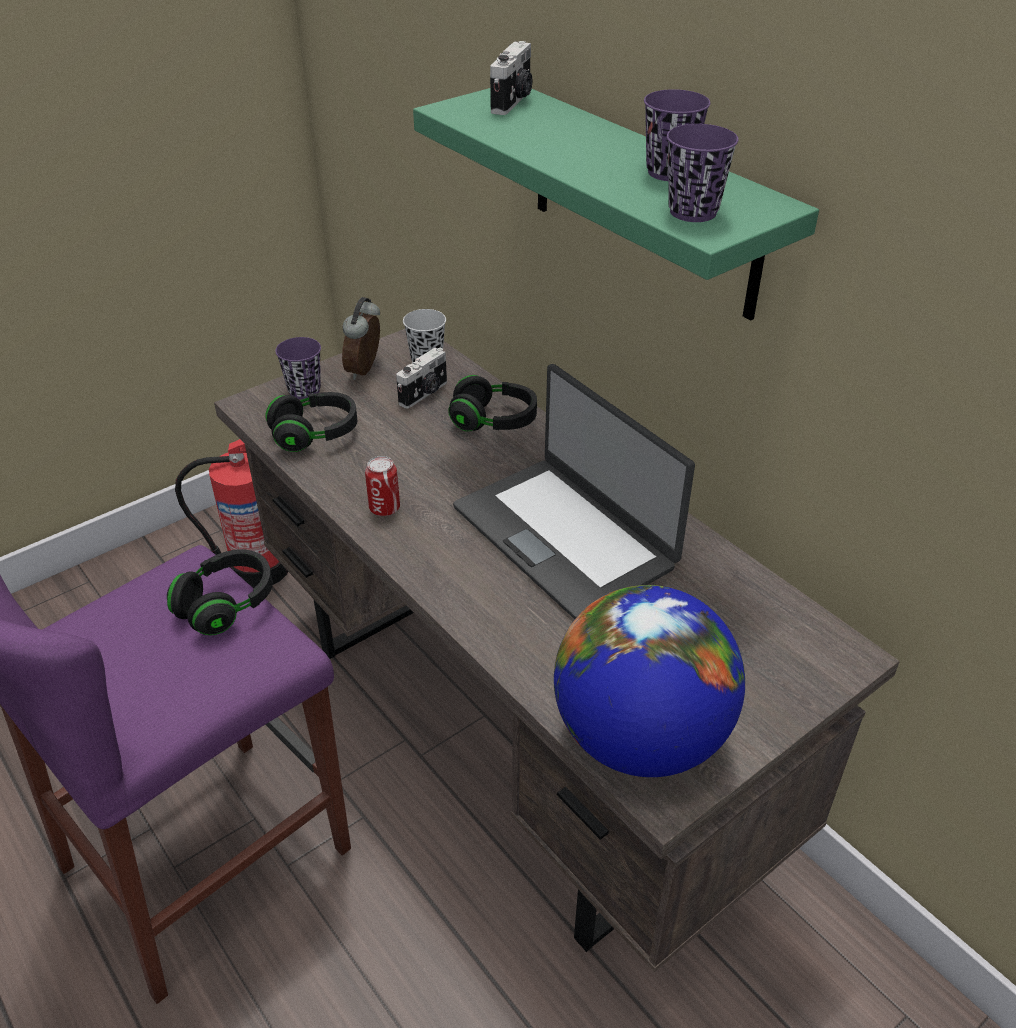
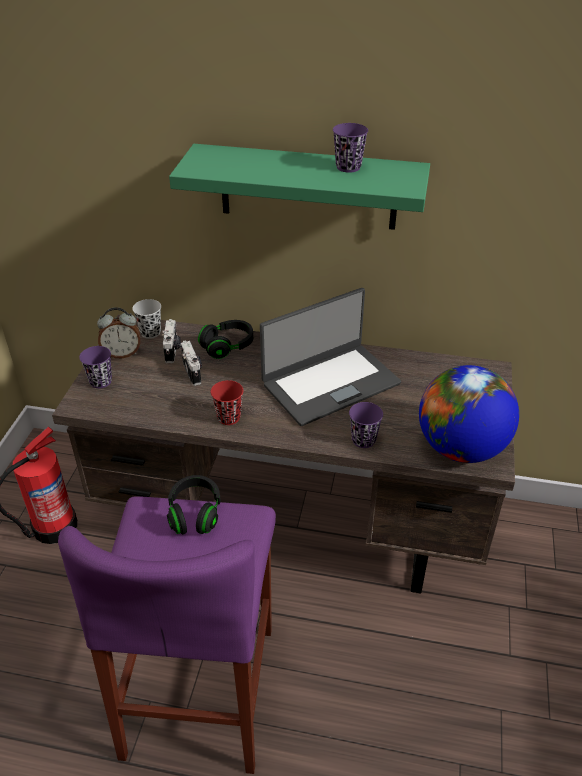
camera: 40 degrees left, 0 degrees up
(315, 434) = (140, 401): black headphones -> none
(366, 370) = (122, 353): alarm clock -> alarm clock turned 75 degrees counterclockwise
(384, 508) = (229, 417): can -> red cup
(513, 101) = (215, 155): camera -> camera (193, 372)
(565, 535) = (330, 383): laptop -> laptop turned 45 degrees counterclockwise
(693, 212) = (388, 182): purple cup -> purple cup (363, 440)

